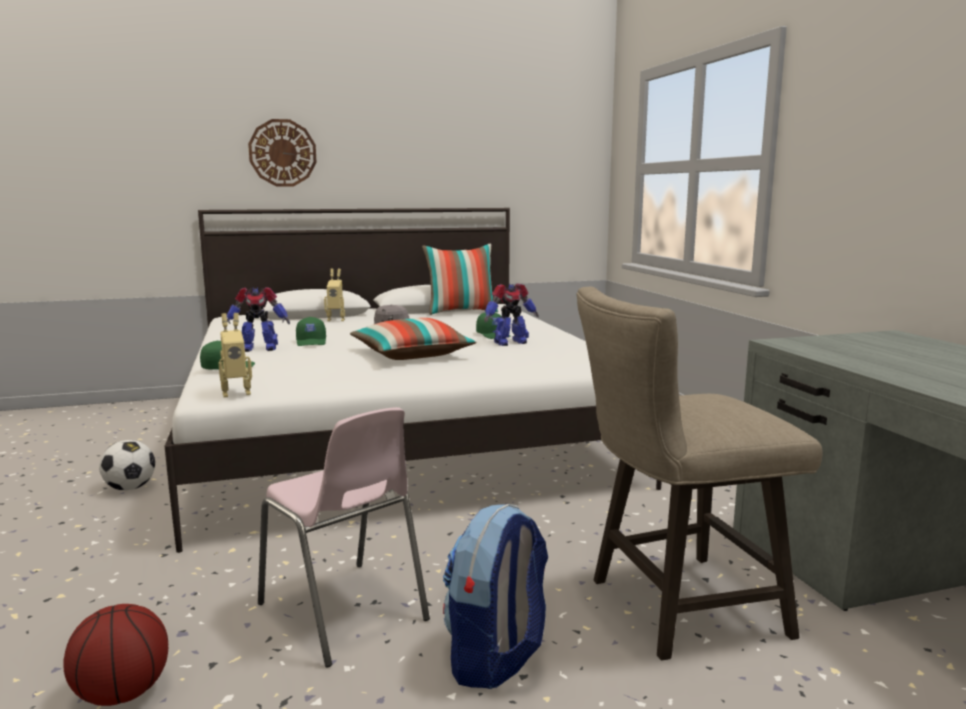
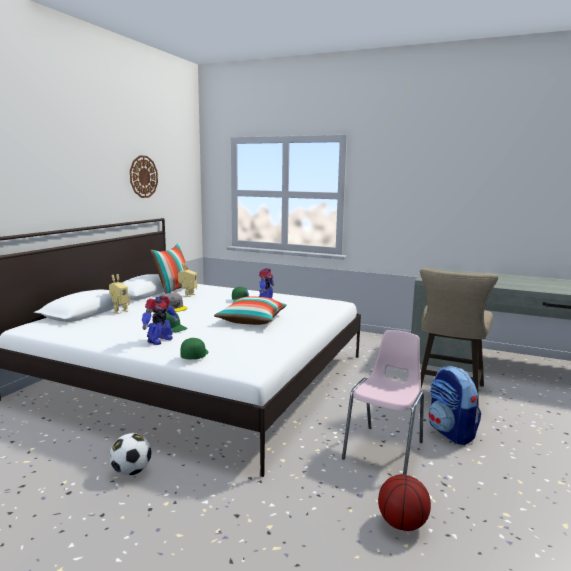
camera: 50 degrees left, 0 degrees up
(236, 392) = (258, 364): toy robot -> toy robot (188, 295)
(282, 153) = (35, 186): wall clock -> wall clock (143, 176)
(343, 612) = (385, 450): pink chair -> pink chair turned 60 degrees counterclockwise

